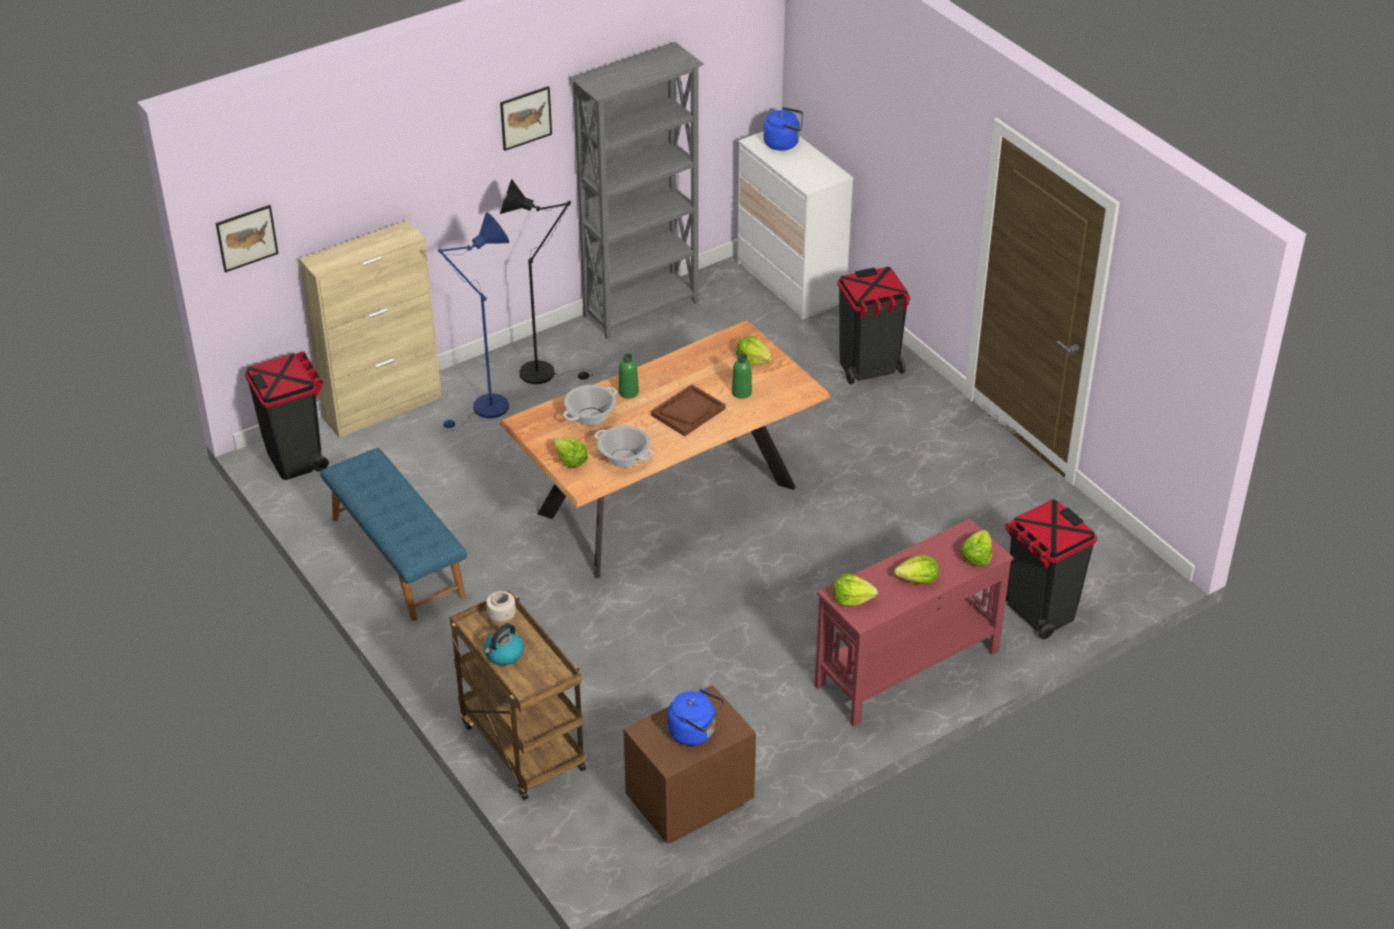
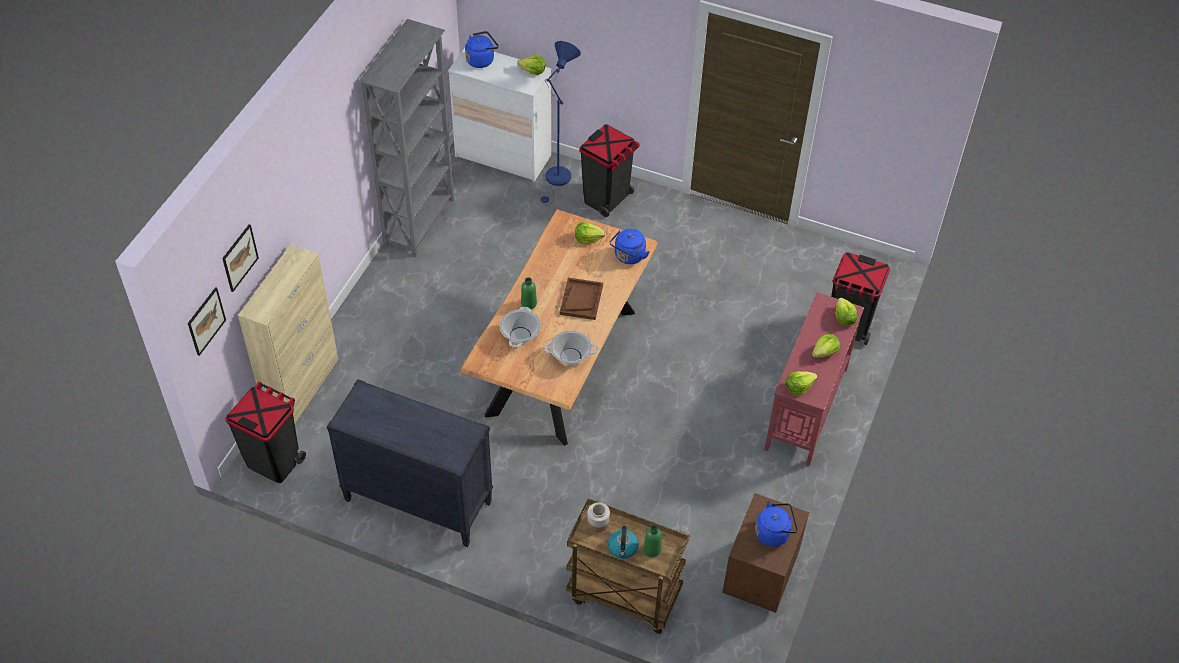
camera: 35 degrees left, 10 degrees up
(396, 558) = (417, 502): blue bench -> black dresser
(485, 410) = (379, 354): blue floor lamp -> blue floor lamp (557, 180)
(525, 118) = (339, 125): picture -> picture (239, 257)
(544, 372) = (394, 304): black floor lamp -> none
(570, 460) = (537, 376): lettuce -> lettuce (533, 71)
(741, 392) = (602, 267): green bottle -> green bottle (652, 549)
(781, 394) = (628, 257): none -> blue kettle

